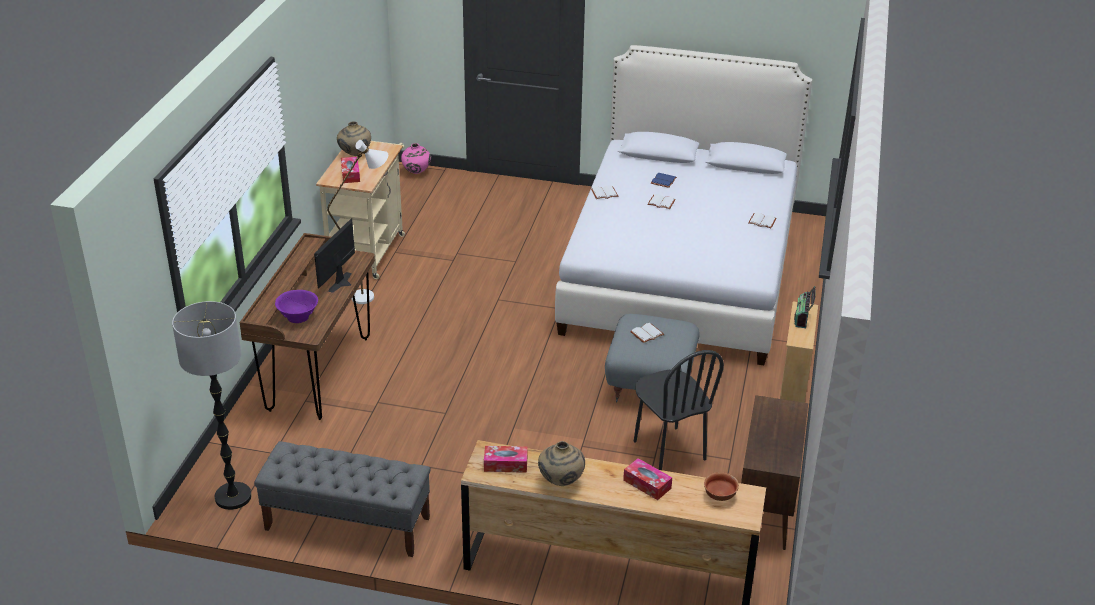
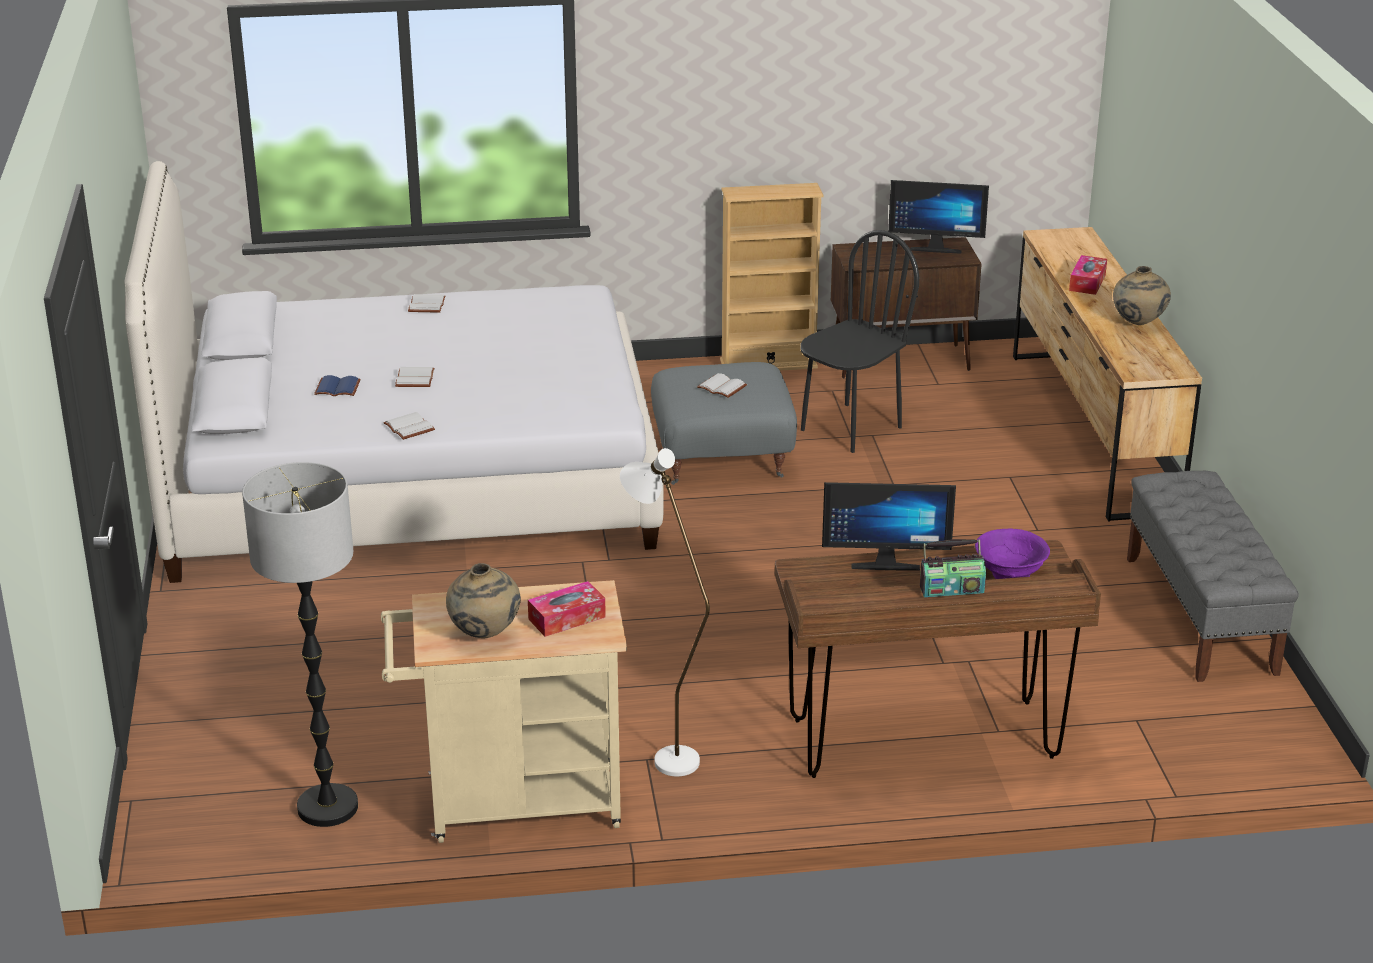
camera: 110 degrees left, 5 degrees down
(233, 497) = (1253, 723): floor lamp -> floor lamp (328, 807)
(417, 172) = (156, 835): pink vase -> none
(505, 464) = (1146, 358): tissue box -> none
(720, 496) = (1063, 248): bowl -> none
(782, 453) = (935, 248): none -> monitor
(803, 317) = (758, 191): radio -> radio (951, 589)

